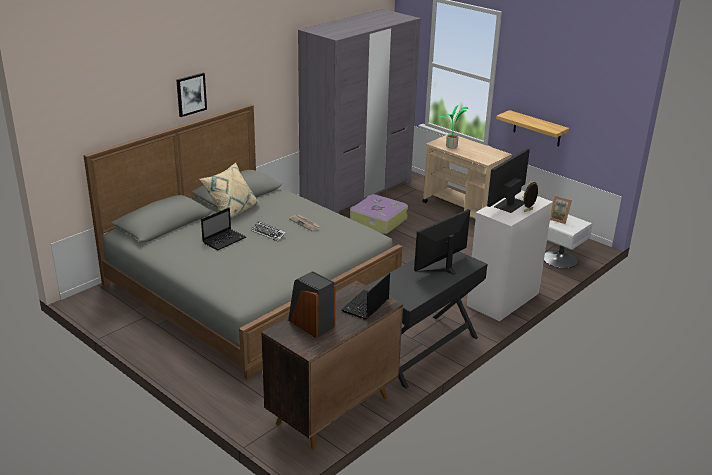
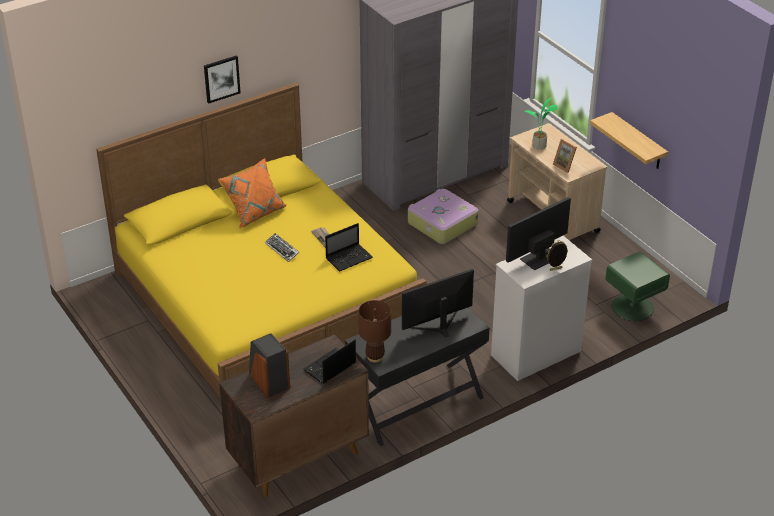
camera: 15 degrees right, 10 degrees up
(225, 240) = (234, 252): laptop -> laptop (349, 258)
(232, 211) = (255, 212): beige pillow -> orange pillow
(250, 287) = (266, 298): grey bed -> yellow bed
(398, 297) = (375, 357): none -> brown table lamp
(559, 219) = (631, 263): picture frame -> picture frame (565, 165)
(560, 259) = (633, 307): white nightstand -> green nightstand

